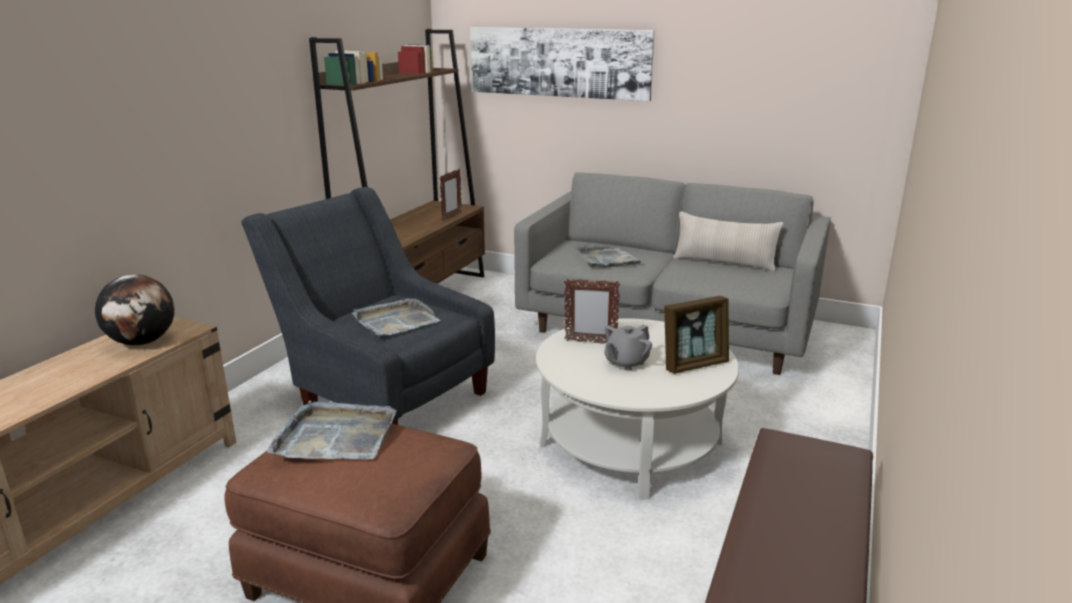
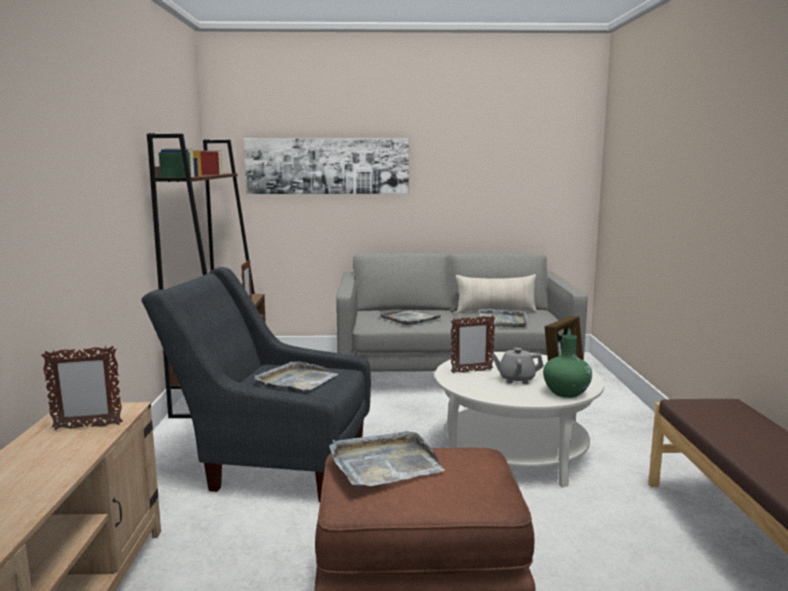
camera: 25 degrees left, 10 degrees down
(142, 342) = (87, 427): globe -> picture frame
(626, 363) = (516, 379): grey teapot -> grey teapot turned 75 degrees clockwise
(660, 392) = (566, 393): none -> green vase
(715, 278) = (503, 321): none -> grey tray

